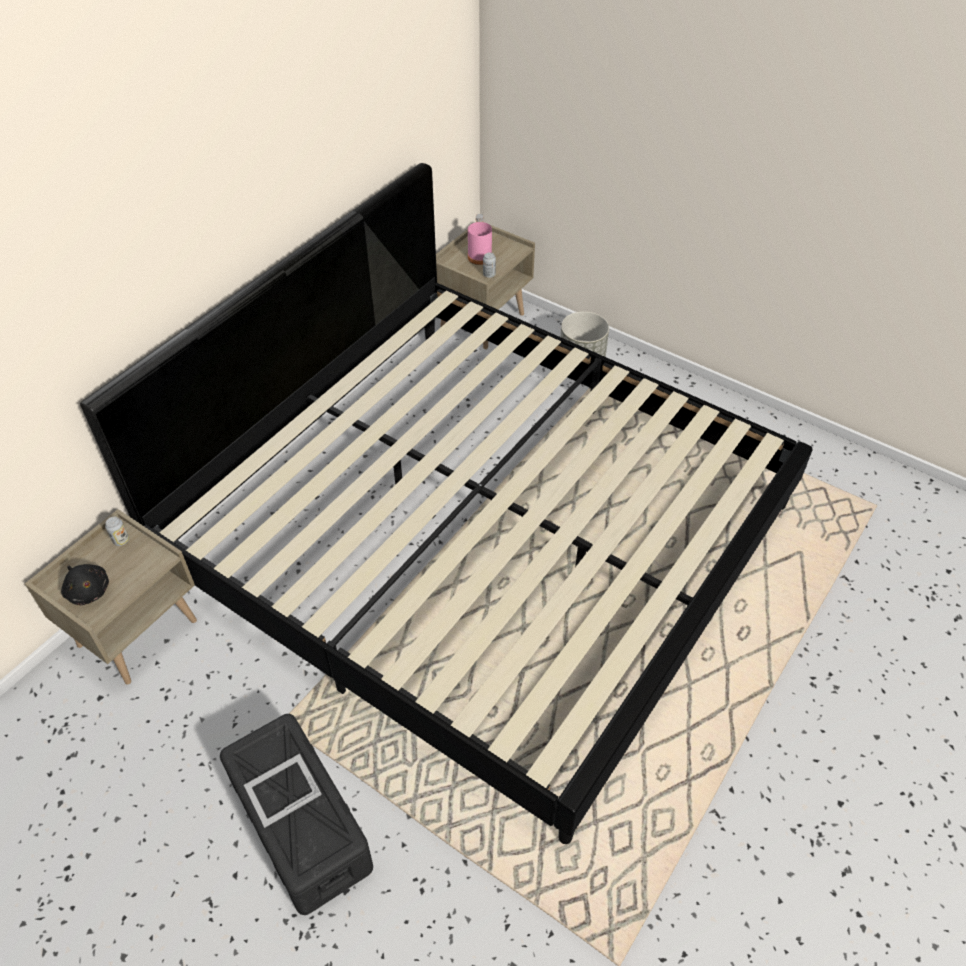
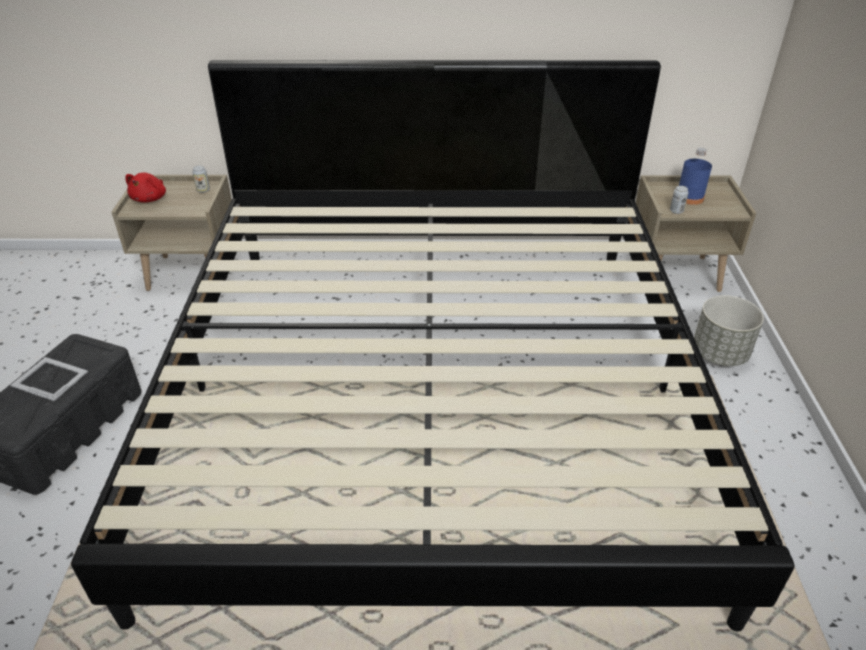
camera: 55 degrees right, 10 degrees down
(88, 590) = (150, 198): black plush toy -> red plush toy
(479, 257) = (689, 197): pink bottle -> blue bottle

